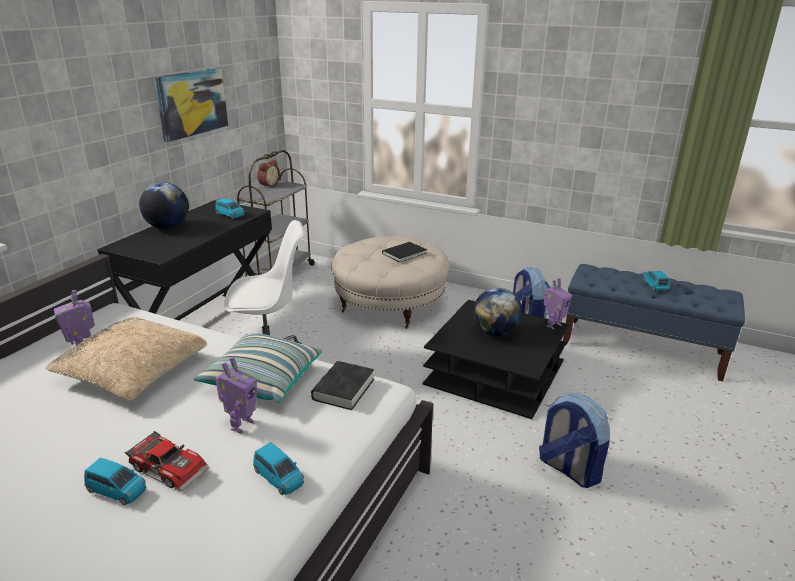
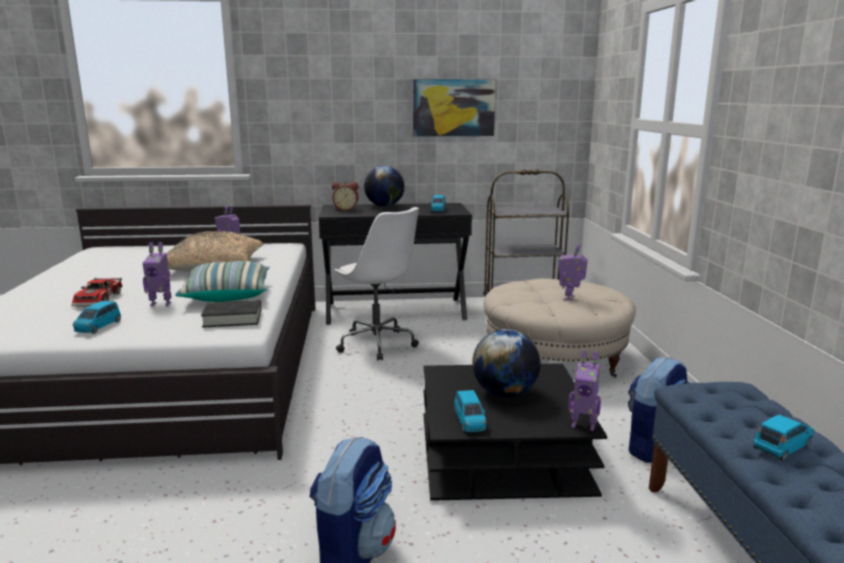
camera: 60 degrees right, 10 degrees down
(117, 490) = (72, 294): blue toy car -> blue toy car (469, 421)
(268, 185) = (536, 207): alarm clock -> alarm clock (346, 209)
(405, 253) = (570, 298): black book -> toy robot

